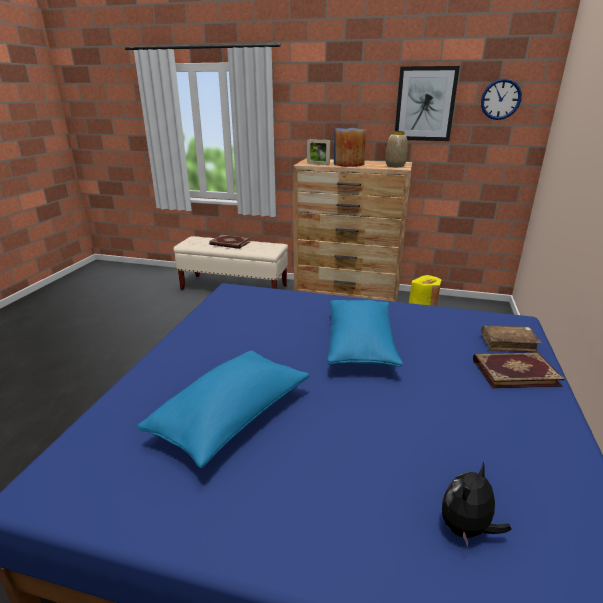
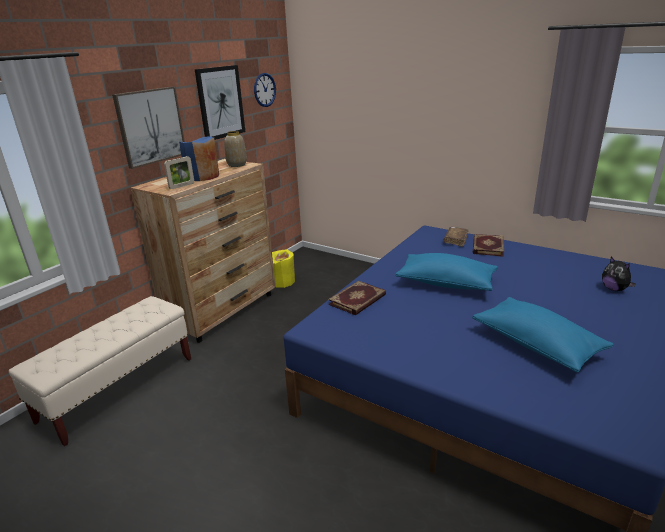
camera: 70 degrees left, 0 degrees up
(229, 243) = (101, 334): book -> book (358, 300)
(338, 113) = (150, 126): none -> picture

